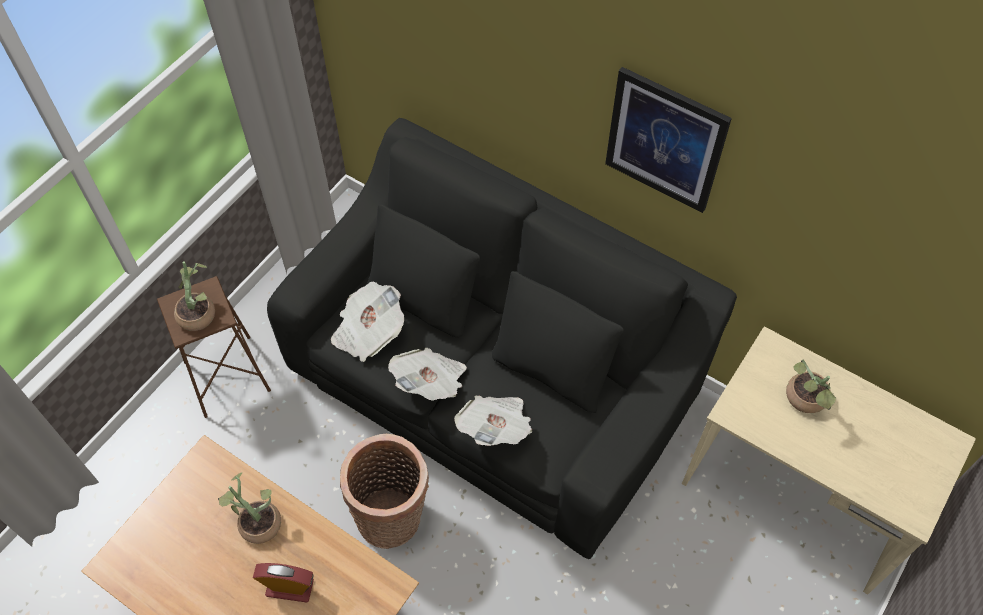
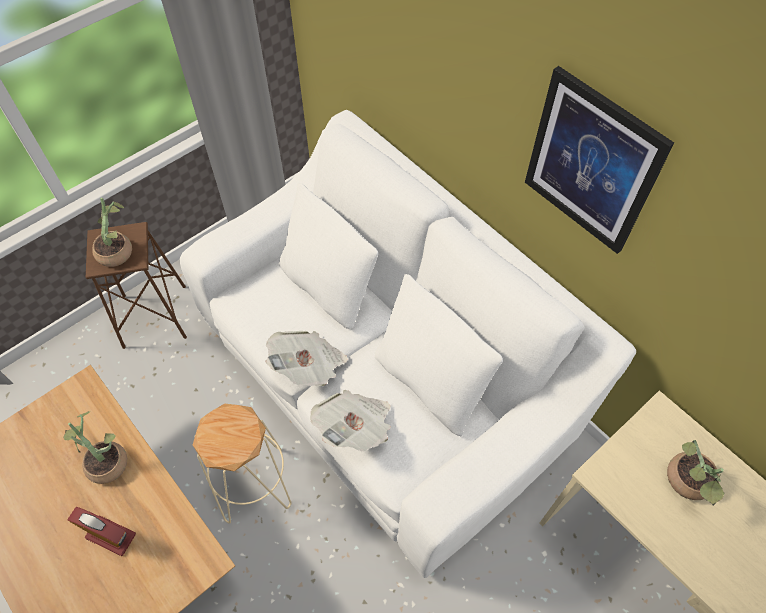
camera: 15 degrees right, 0 degrees up
(368, 332) = (267, 304): newspaper -> none
(393, 518) = (254, 484): basket -> beige stool
(491, 384) = (383, 379): black sofa -> white sofa

